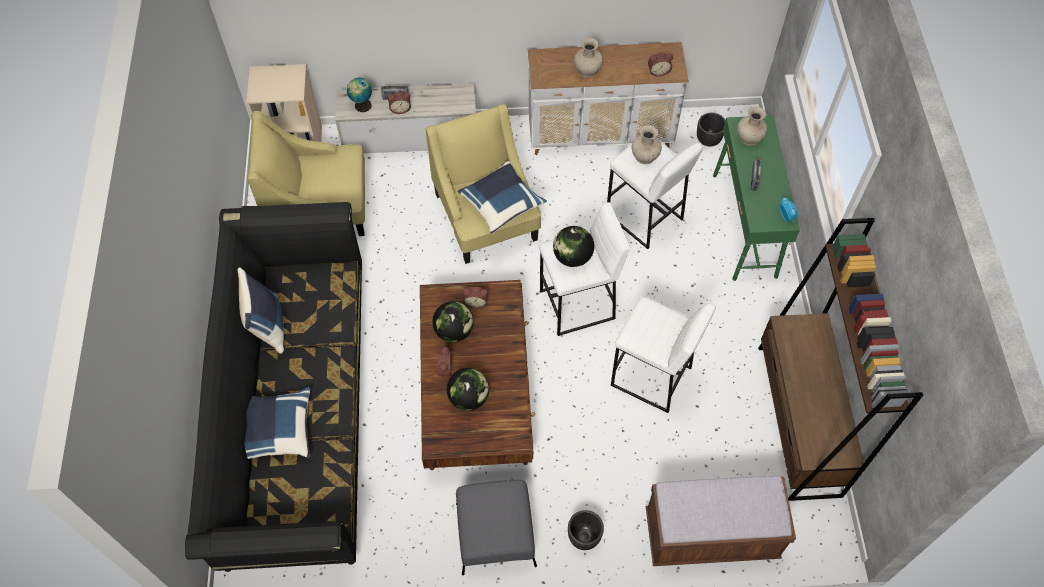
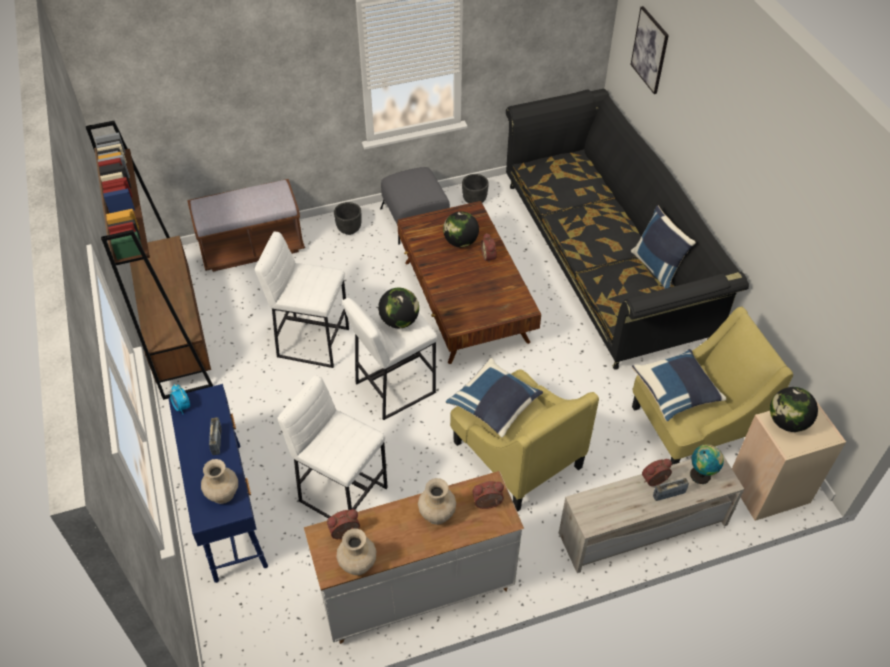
camera: 165 degrees right, 10 degrees down
(152, 416) = (650, 50): none -> picture
(277, 430) = (601, 206): blue pillow -> blue pillow (676, 392)
(454, 331) = (493, 284): globe -> globe (787, 422)
(476, 302) = (483, 310): alarm clock -> alarm clock (488, 504)
(644, 156) = (345, 439): beige vase -> beige vase (358, 562)
(708, 140) = (276, 618): black planter -> black planter (474, 200)
(743, 225) = (229, 510): green console table -> blue console table

